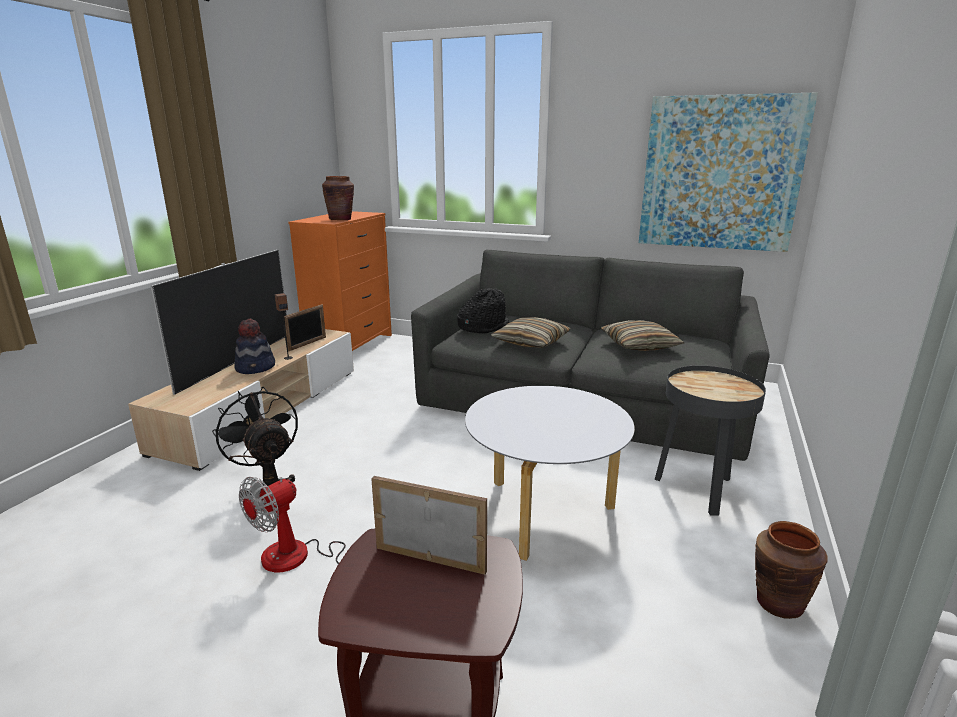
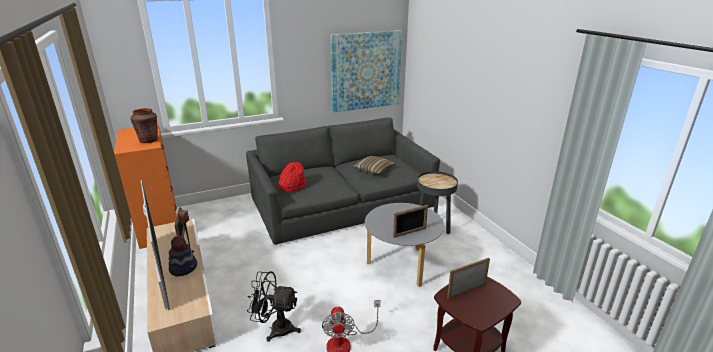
camera: 45 degrees left, 5 degrees up
(483, 327) = (292, 185): black hat -> red hat
(527, 435) = (409, 232): none -> picture frame
(531, 342) = (327, 185): pillow -> none
(778, 603) = (496, 253): brown vase -> none

